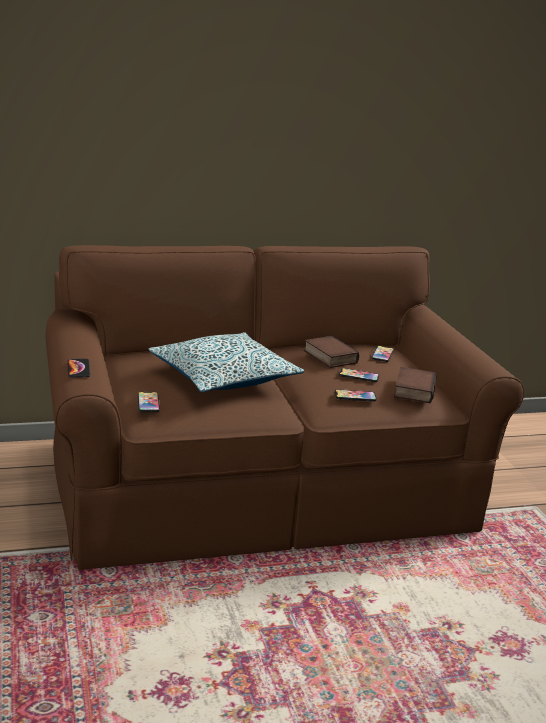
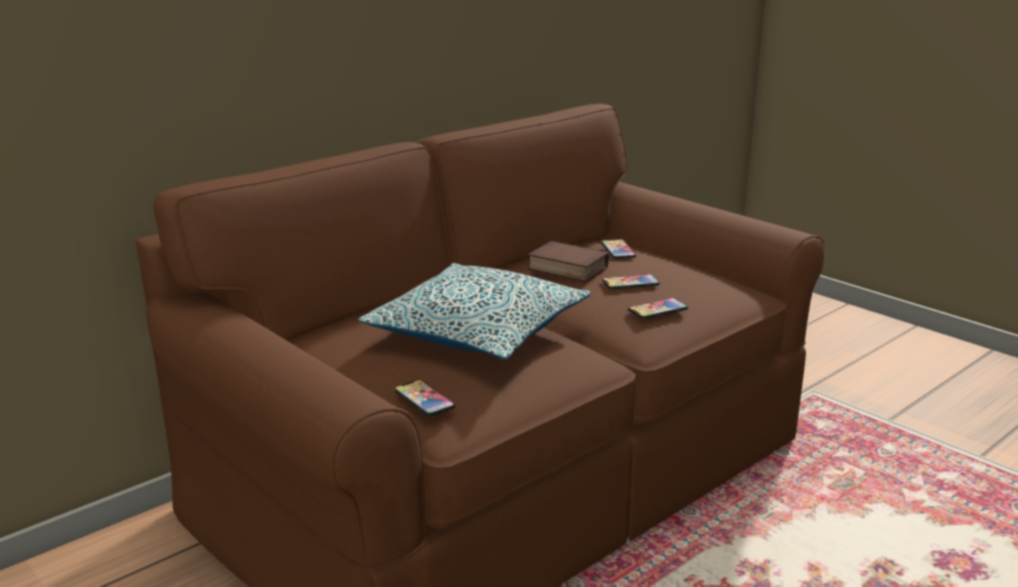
camera: 25 degrees left, 0 degrees up
(78, 369) = (311, 377): phone -> none
(413, 390) = (705, 283): book -> none

